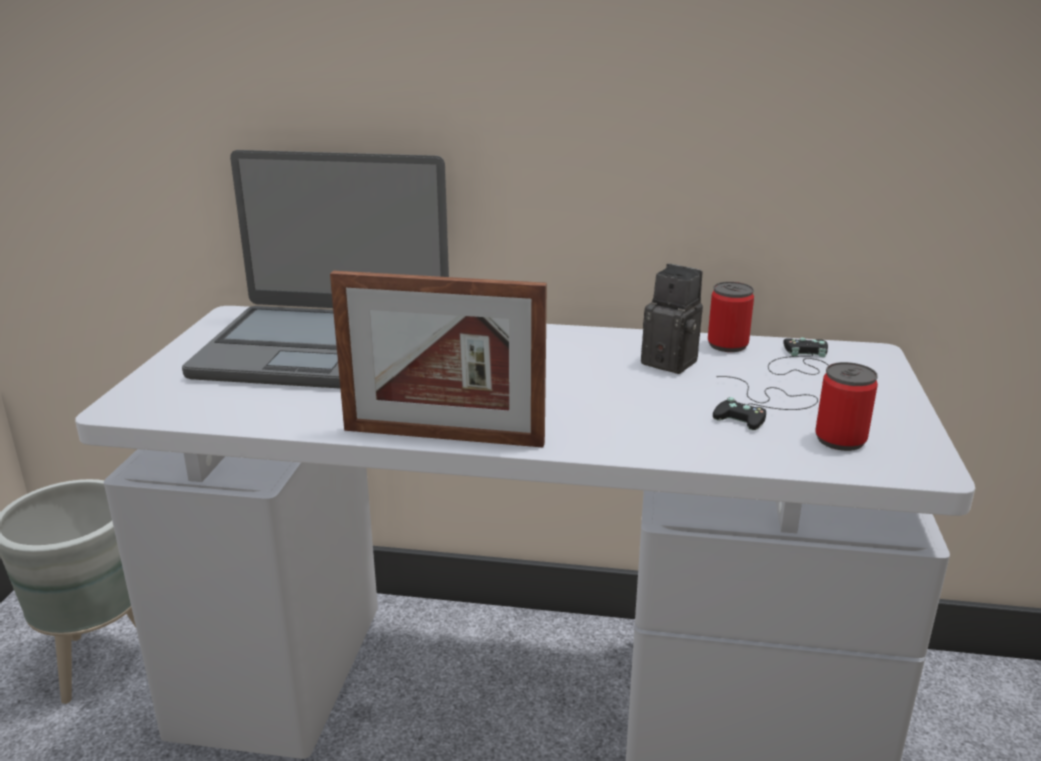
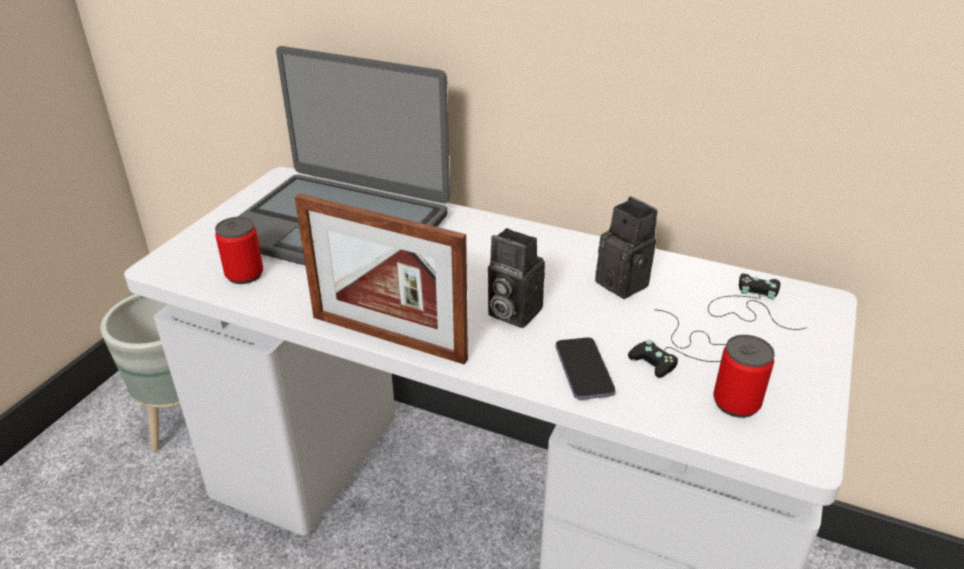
camera: 15 degrees right, 10 degrees up
(567, 398) = (511, 312): none -> camera
(673, 435) = (584, 370): none -> phone
(727, 345) = (686, 271): can -> can (244, 274)

